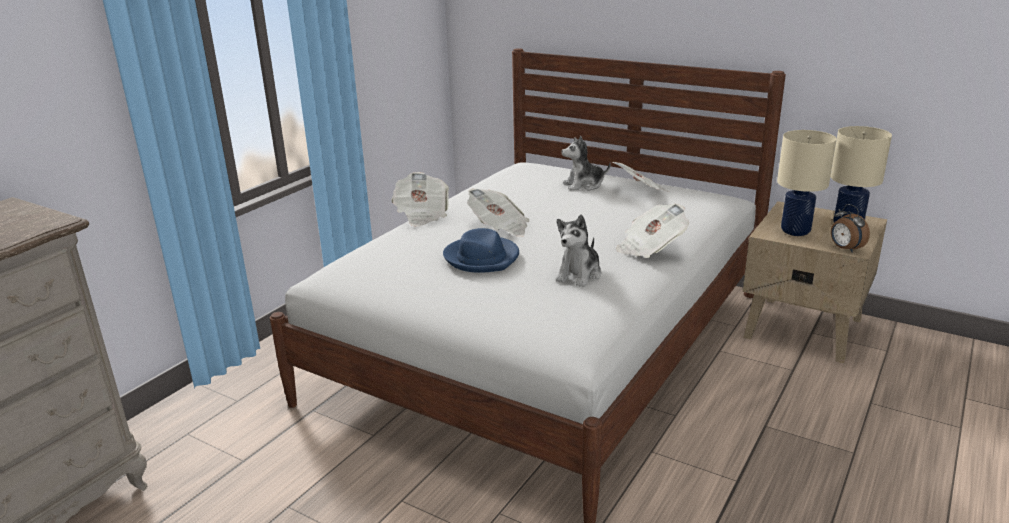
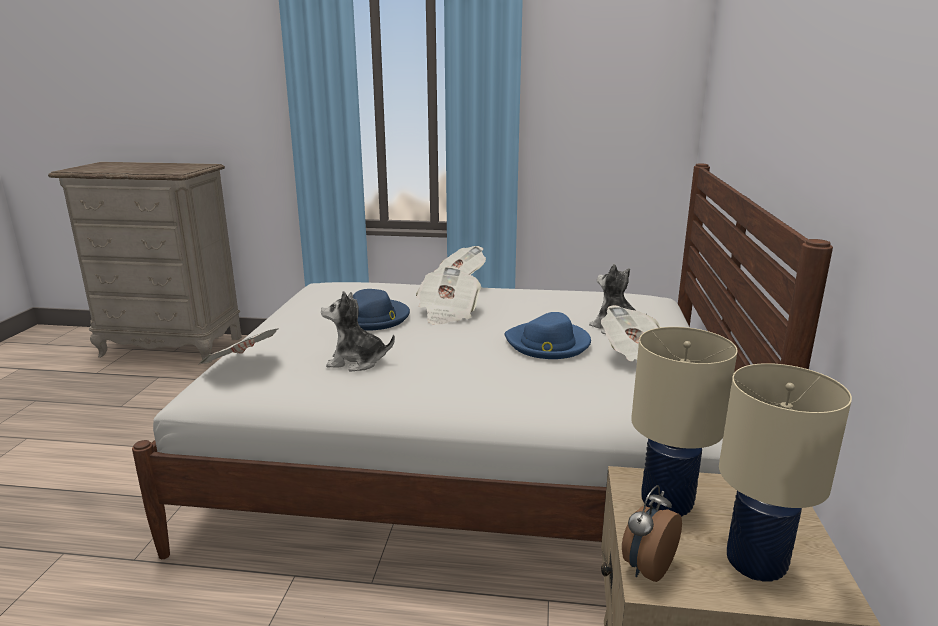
camera: 65 degrees right, 5 degrees down
(597, 208) = (548, 344): none -> blue hat
(650, 248) = (453, 386): newspaper -> newspaper (240, 366)

